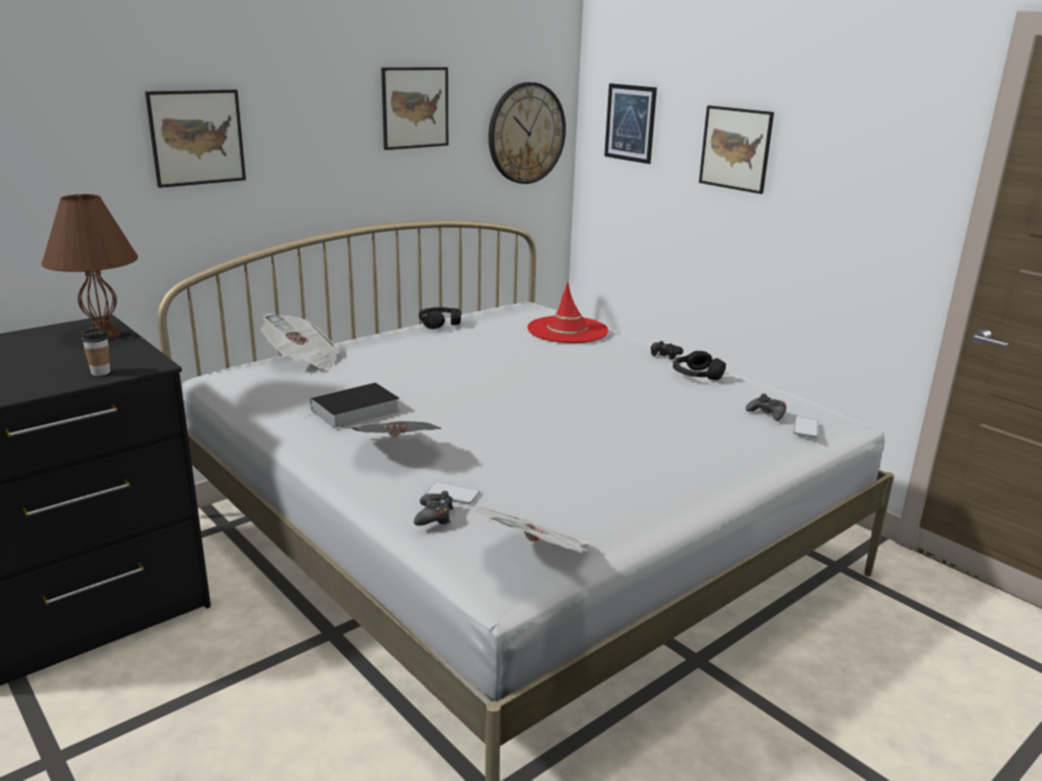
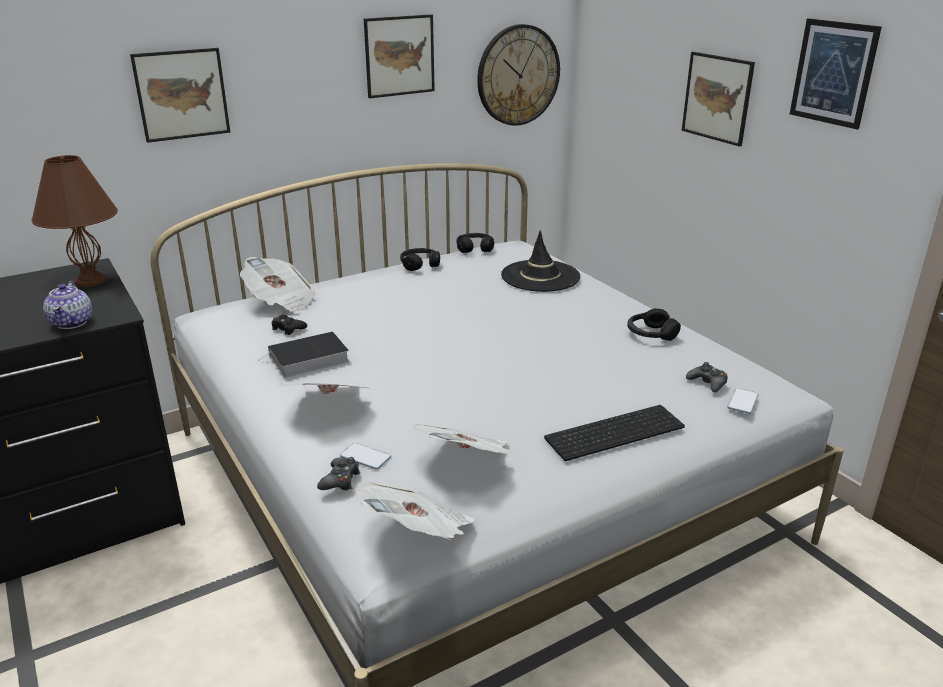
camera: 10 degrees right, 5 degrees up
(100, 372) = (72, 322): cup -> teapot
(490, 308) = (475, 248): none -> black headphones
(559, 491) = (467, 460): none -> newspaper
(567, 330) = (540, 276): red hat -> black hat
(630, 123) = (620, 65): picture -> picture (833, 73)
(664, 355) = (627, 308): black game controller -> black game controller (288, 329)
(695, 458) = (614, 431): none -> keyboard

